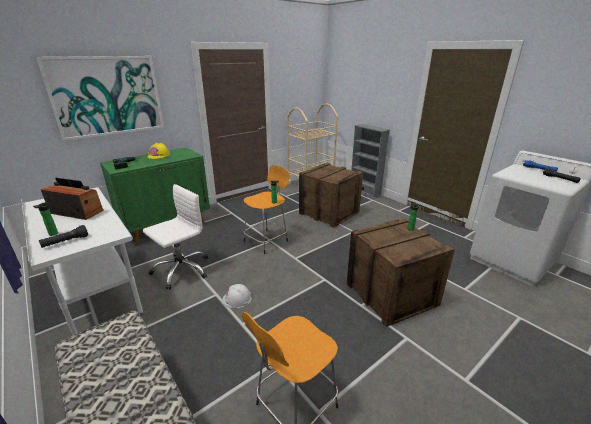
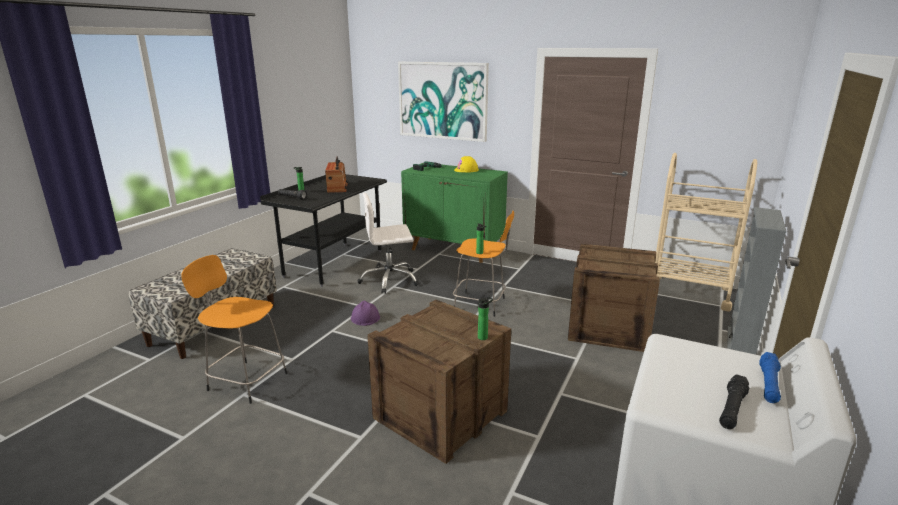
camera: 65 degrees right, 5 degrees down
(98, 295) = (334, 263): white desk -> black desk
(181, 270) = (389, 280): white office chair -> white office chair turned 150 degrees clockwise
(237, 299) = (365, 318): white hard hat -> purple hard hat

